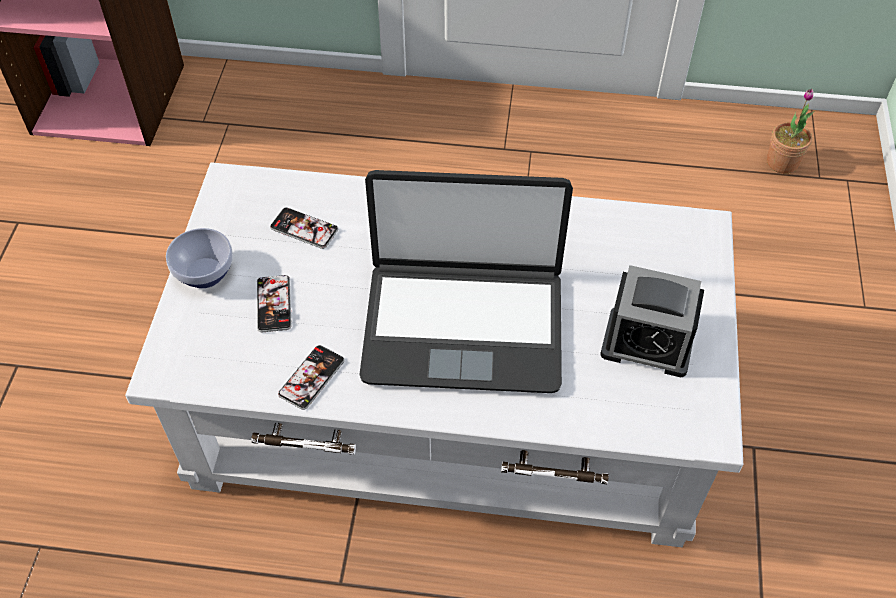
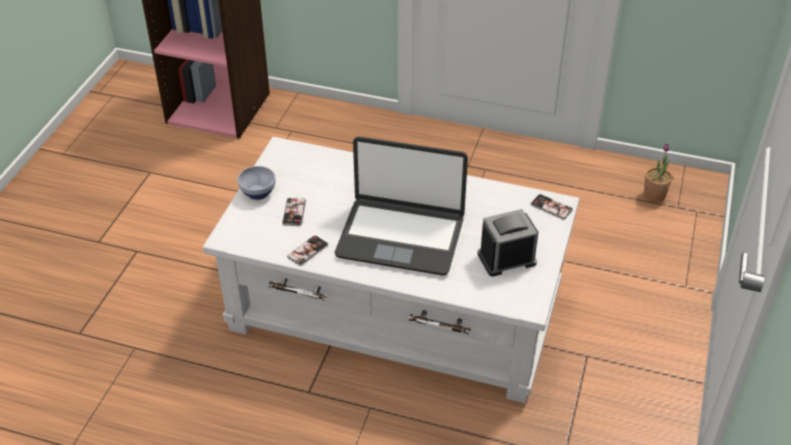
camera: 10 degrees right, 10 degrees down
(304, 229) = (320, 176): phone -> phone (551, 207)
(647, 343) = (506, 258): alarm clock -> alarm clock turned 135 degrees clockwise

